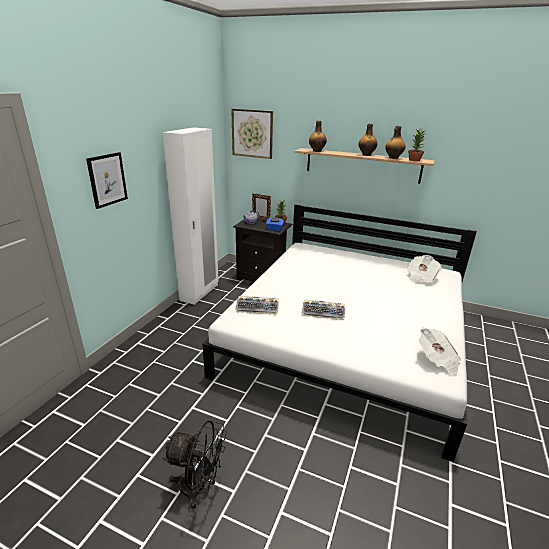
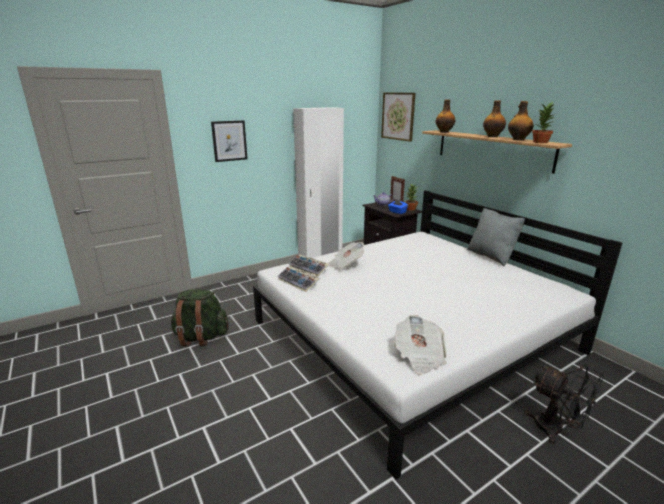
camera: 35 degrees right, 5 degrees down
(167, 421) = (201, 337): none -> green backpack
(199, 487) = (173, 384): black fan -> black fan (556, 430)
(323, 312) = (361, 287): keyboard -> keyboard (299, 282)
(372, 255) = (491, 256): none -> grey pillow
(421, 277) = (520, 287): newspaper -> newspaper (345, 264)

